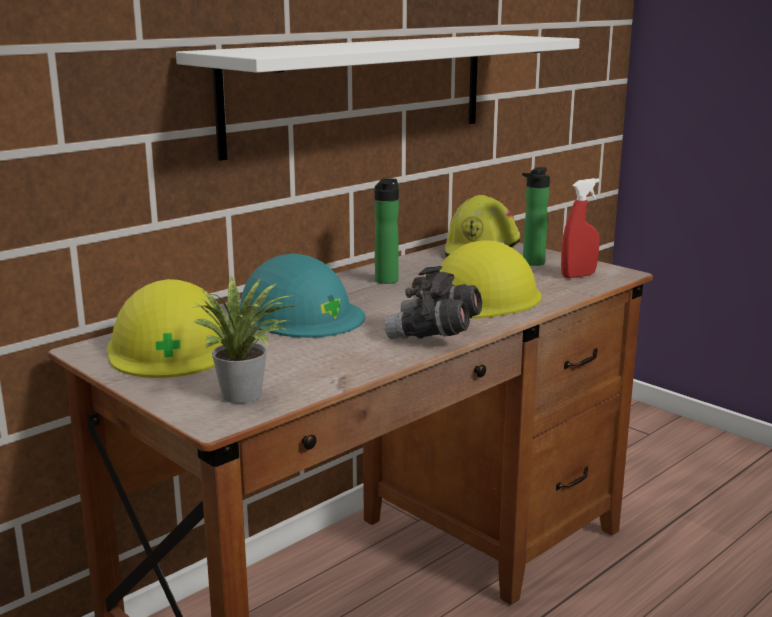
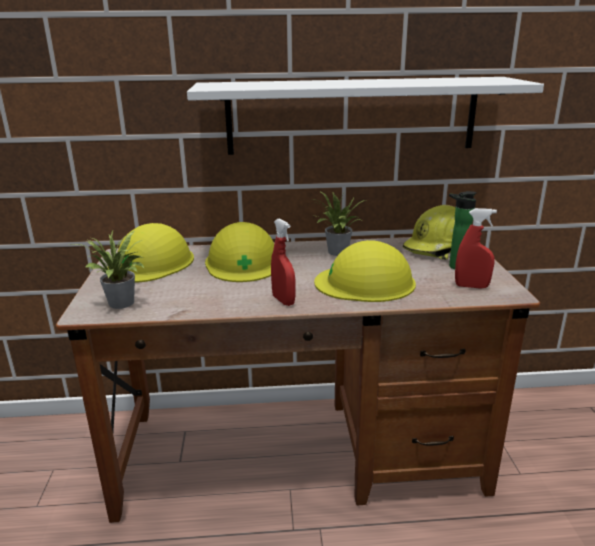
camera: 40 degrees right, 5 degrees up
(299, 314) = (243, 262): turquoise hard hat -> yellow hard hat
(387, 279) = (336, 252): bottle -> potted plant
(434, 335) = (283, 300): grey binoculars -> red spray bottle

